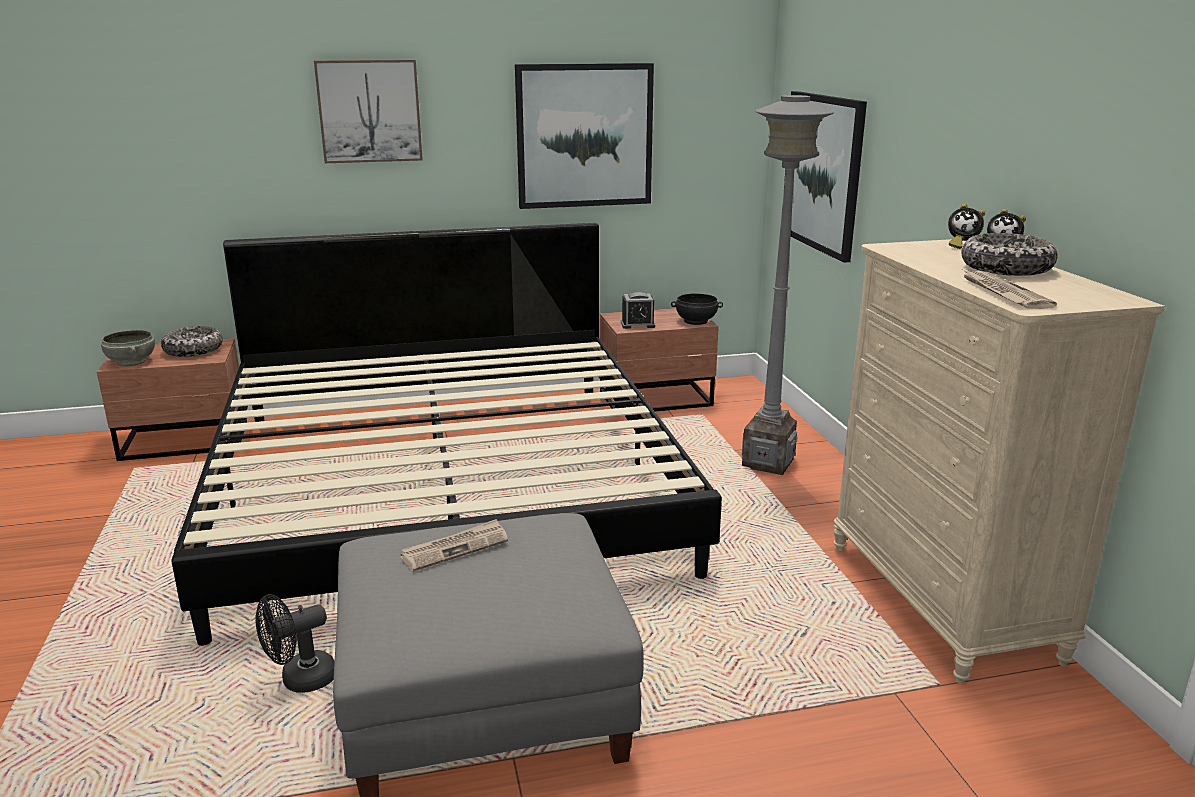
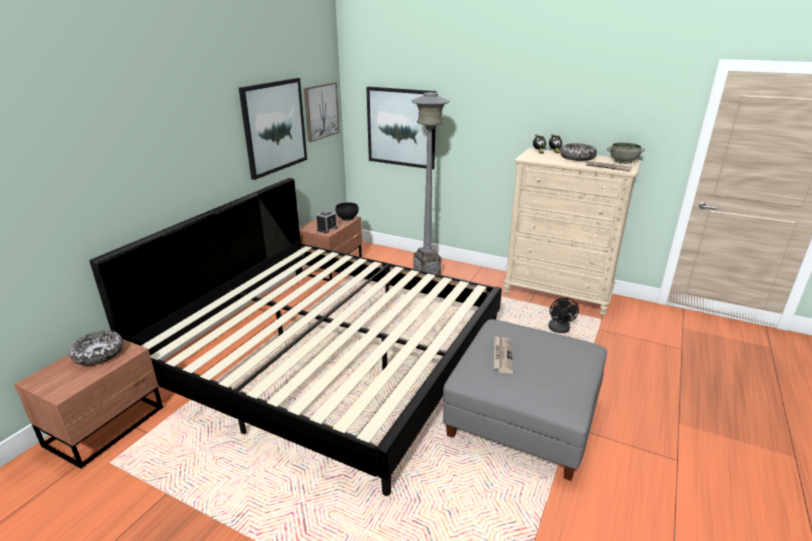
camera: 50 degrees left, 5 degrees up
(131, 362) = (68, 385): grey bowl -> grey bowl (623, 162)
(300, 680) = (458, 468): black fan -> black fan (559, 330)
(369, 111) = (165, 134): picture -> picture (321, 111)

